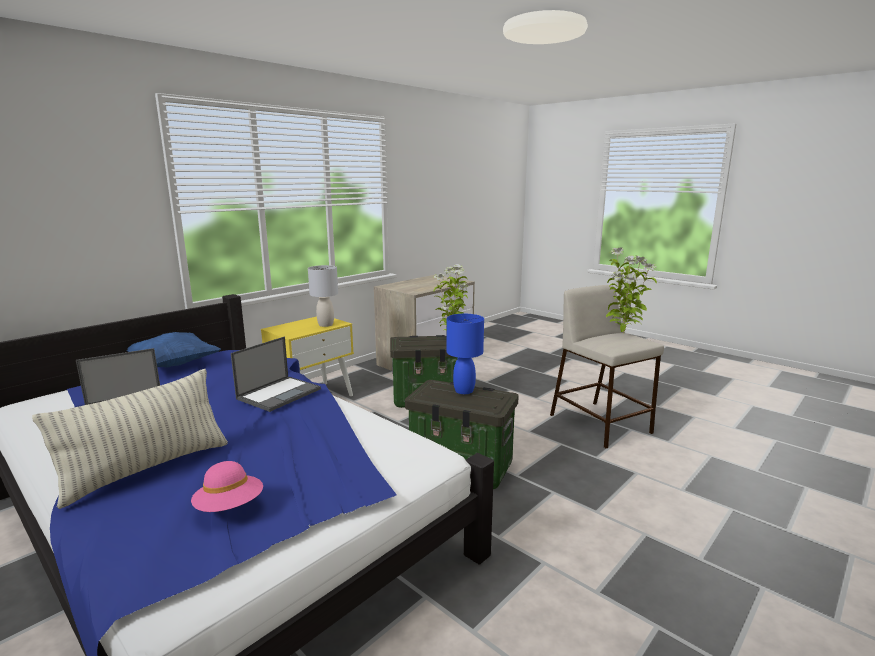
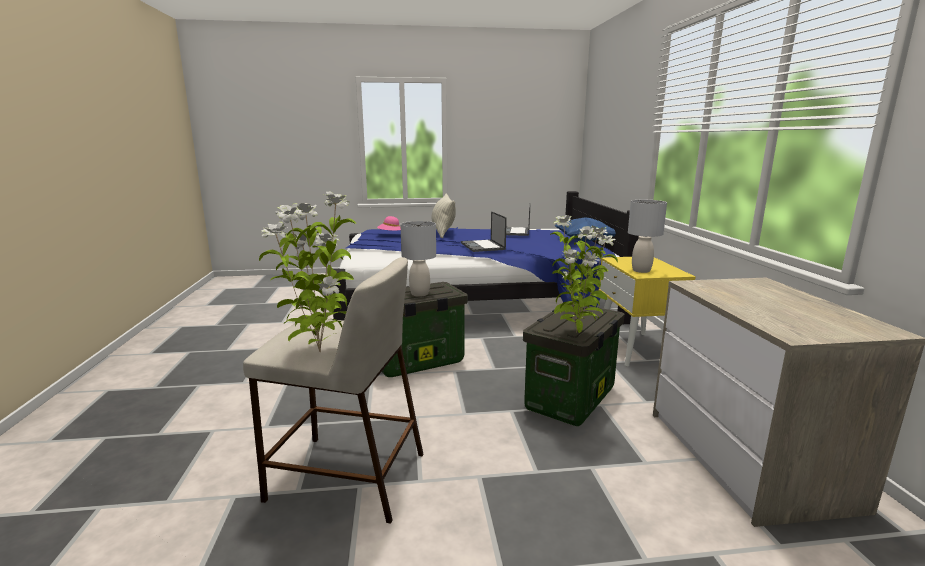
camera: 130 degrees right, 0 degrees up
(464, 390) = (420, 294): blue table lamp -> grey table lamp

